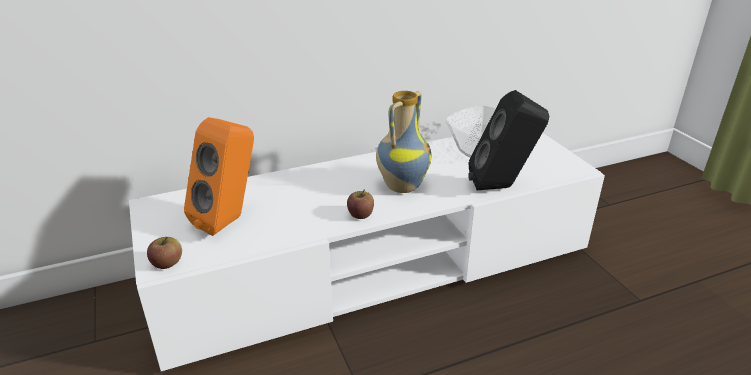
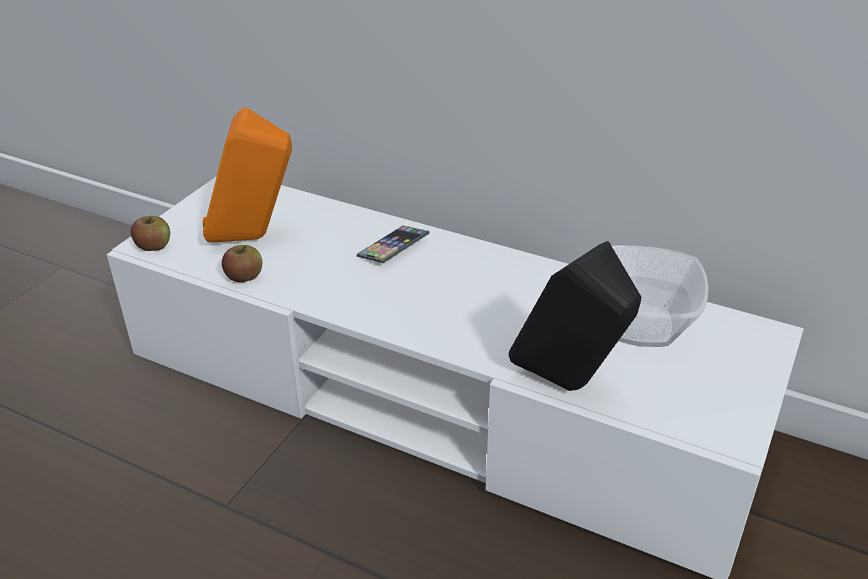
camera: 50 degrees right, 5 degrees up
(321, 181) = (393, 248): none -> phone
(360, 214) = (362, 308): apple -> apple (244, 276)
(401, 186) = (459, 305): vase -> none

